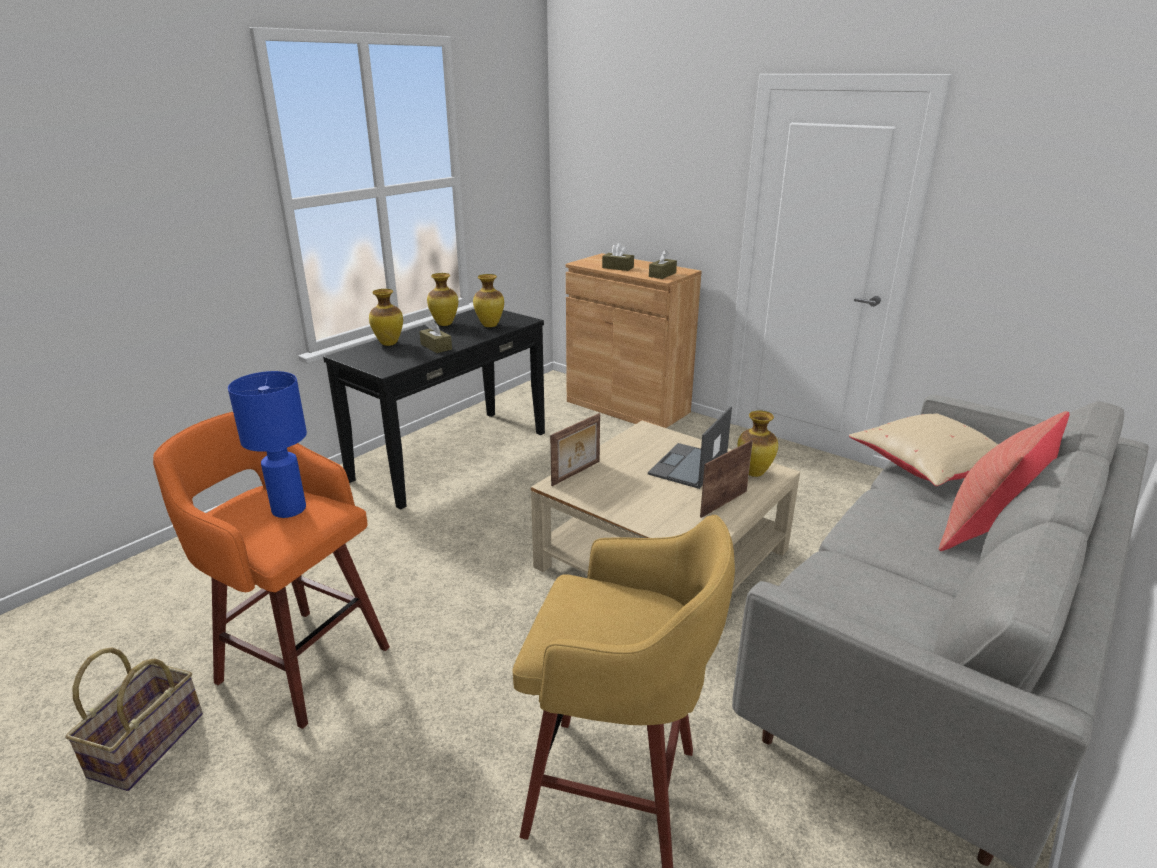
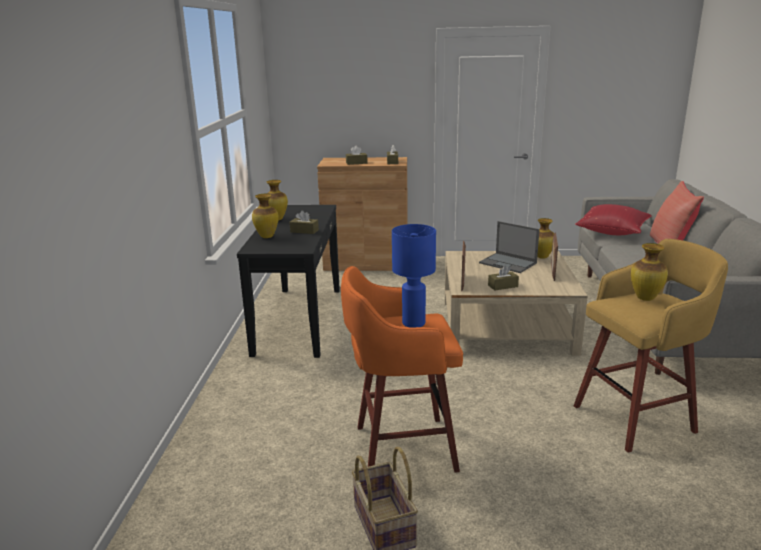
camera: 35 degrees left, 5 degrees down
(489, 326) = (310, 214): vase -> vase (645, 298)
(615, 498) = (503, 286): none -> brown tissue box
(688, 466) = (508, 263): laptop -> laptop turned 45 degrees counterclockwise
(930, 469) = (612, 232): beige pillow -> red pillow

